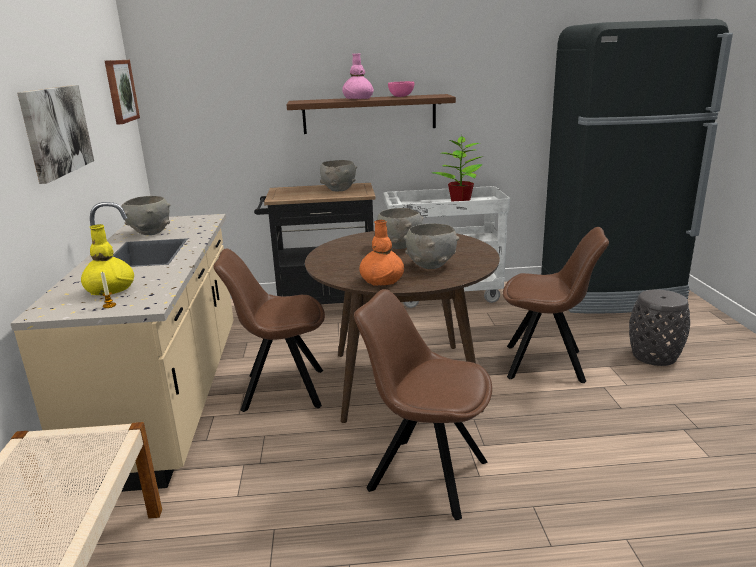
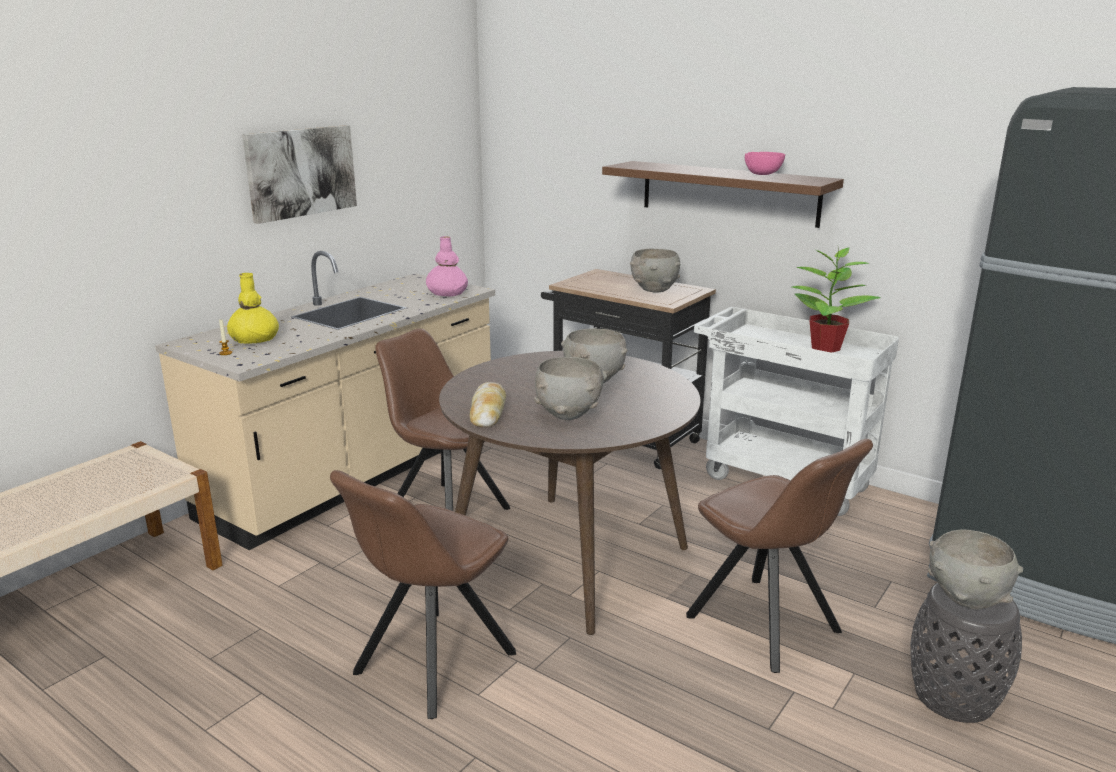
camera: 40 degrees right, 0 degrees up
(120, 91) = (448, 129): picture -> none
(150, 233) = (393, 293): grey bowl -> grey bowl (965, 599)
(358, 99) = (700, 170): pink vase -> pink vase (447, 293)
(382, 280) = (488, 412): orange vase -> bread
(426, 476) = (433, 663): brown chair -> brown chair turned 120 degrees counterclockwise

